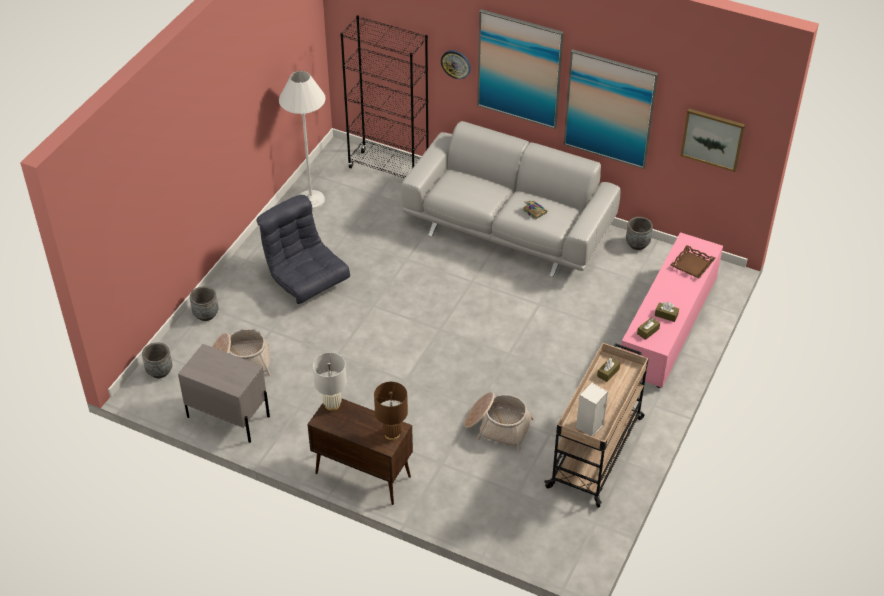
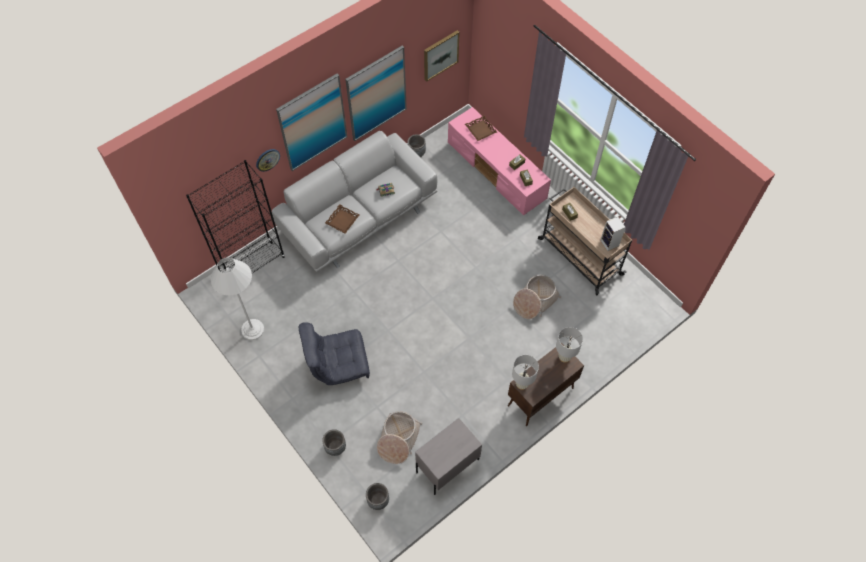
camera: 65 degrees left, 15 degrees up
(392, 434) = (564, 357): brown table lamp -> white table lamp
(467, 191) = (342, 220): none -> brown tray

